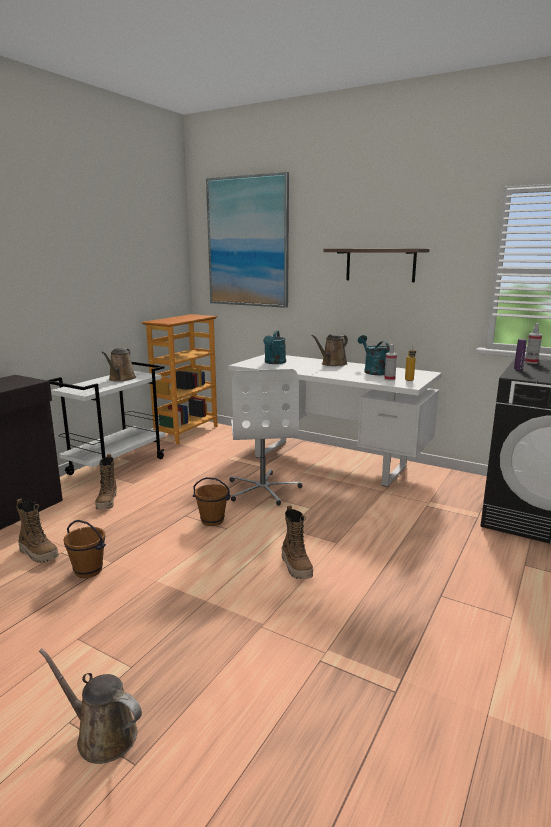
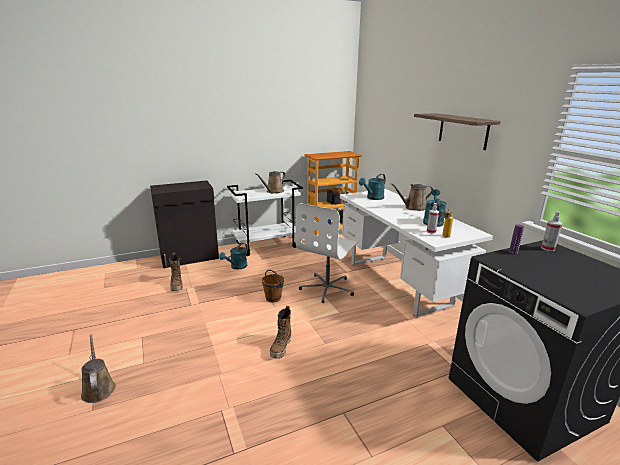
camera: 35 degrees right, 5 degrees up
(88, 571) = (184, 303): brown bucket -> none
(107, 502) = (236, 267): boot -> turquoise watering can
(248, 242) = (384, 101): picture -> none

